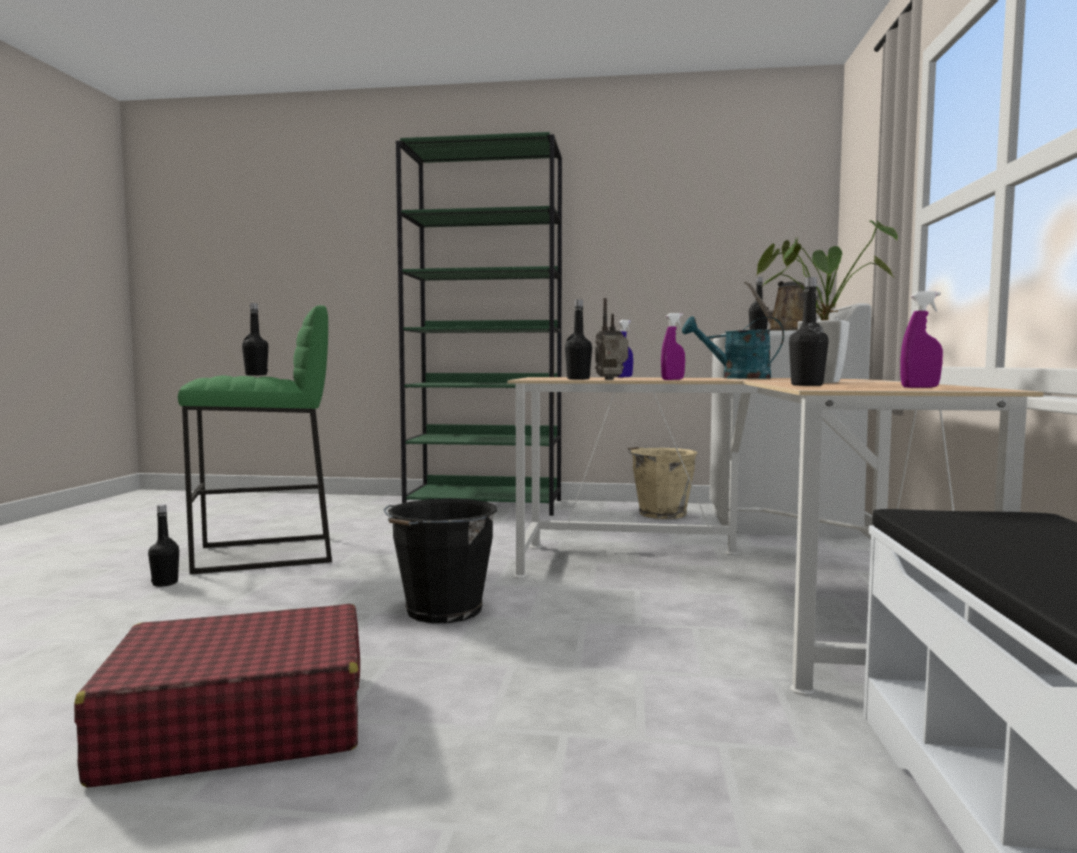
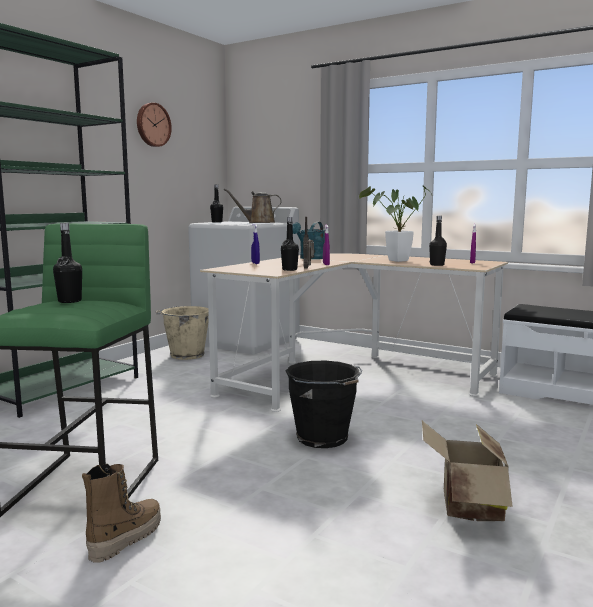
camera: 65 degrees left, 5 degrees up
(165, 583) = (125, 538): black bottle -> boot
(238, 723) = (466, 507): red suitcase -> cardboard box
(677, 207) = (152, 125): none -> wall clock

